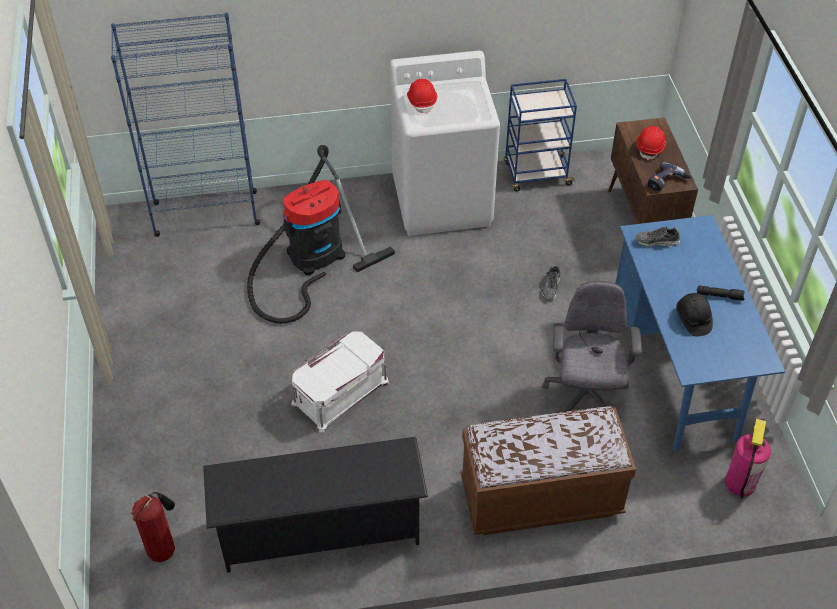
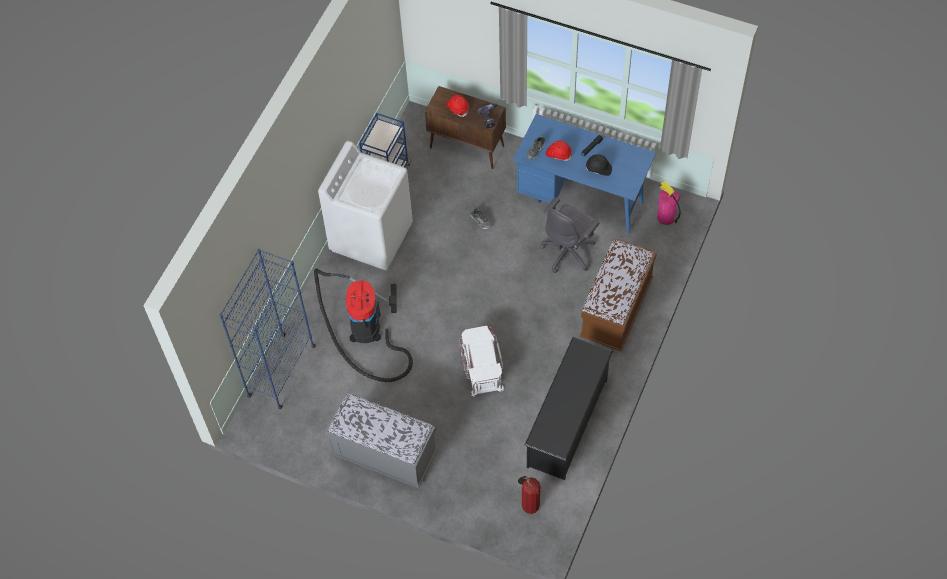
camera: 55 degrees left, 10 degrees up
(151, 357) = (384, 454): none -> grey bench
(422, 101) = (358, 195): red hard hat -> red hard hat (558, 154)
(585, 398) = (569, 252): grey office chair -> grey office chair turned 90 degrees counterclockwise

